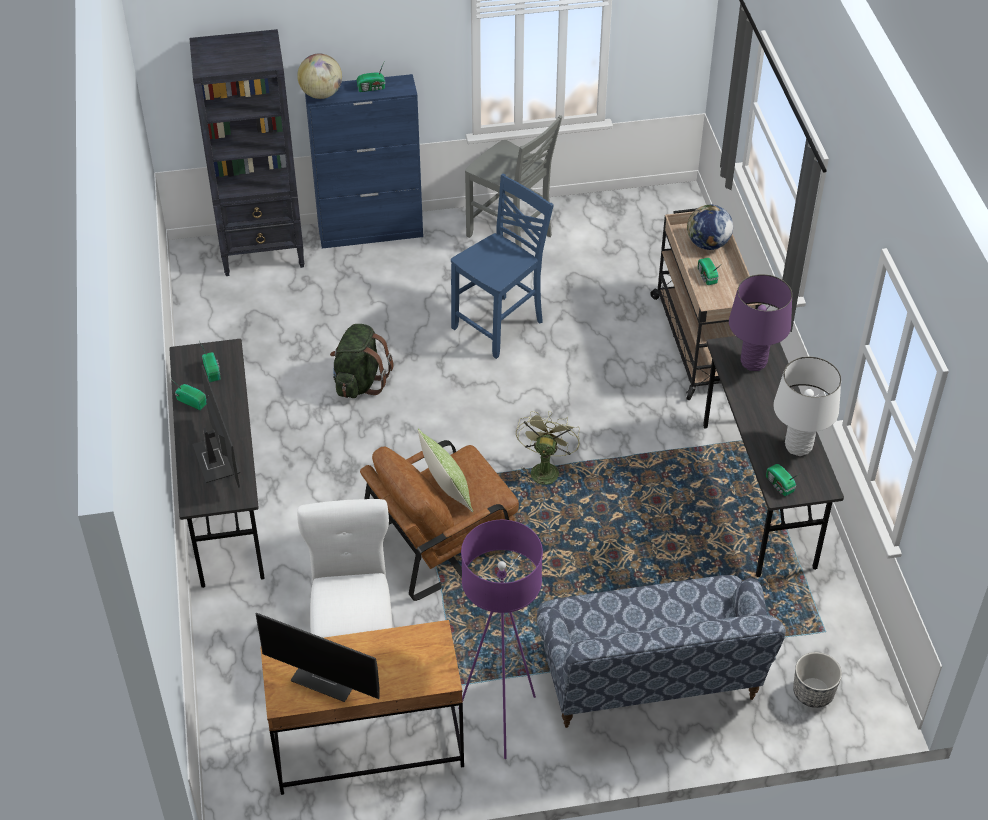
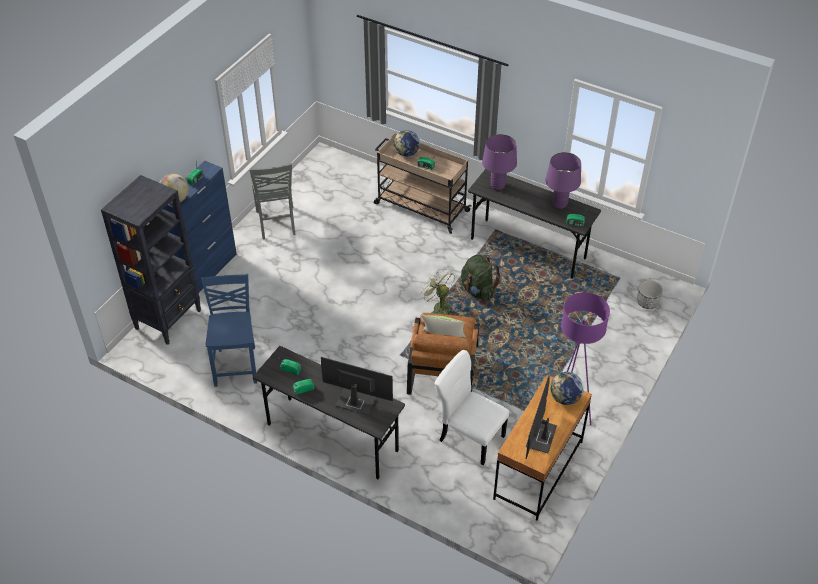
camera: 50 degrees left, 0 degrees up
(328, 677) = (541, 437): monitor -> monitor turned 135 degrees clockwise
(359, 382) = (308, 337): green backpack -> green backpack (477, 290)
(424, 664) = (565, 398): none -> globe
(500, 325) = (331, 264): blue chair -> blue chair (237, 365)
(511, 236) = (276, 223): grey chair -> grey chair turned 90 degrees clockwise
(650, 677) = (592, 348): sofa -> none
(798, 446) = (559, 204): white table lamp -> purple table lamp

